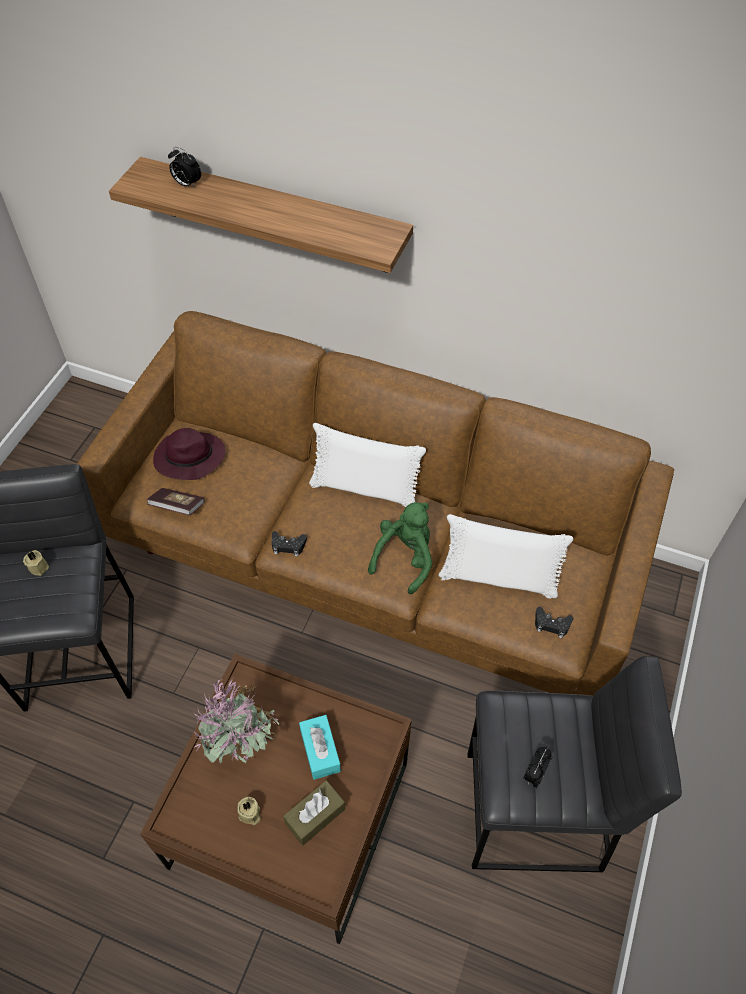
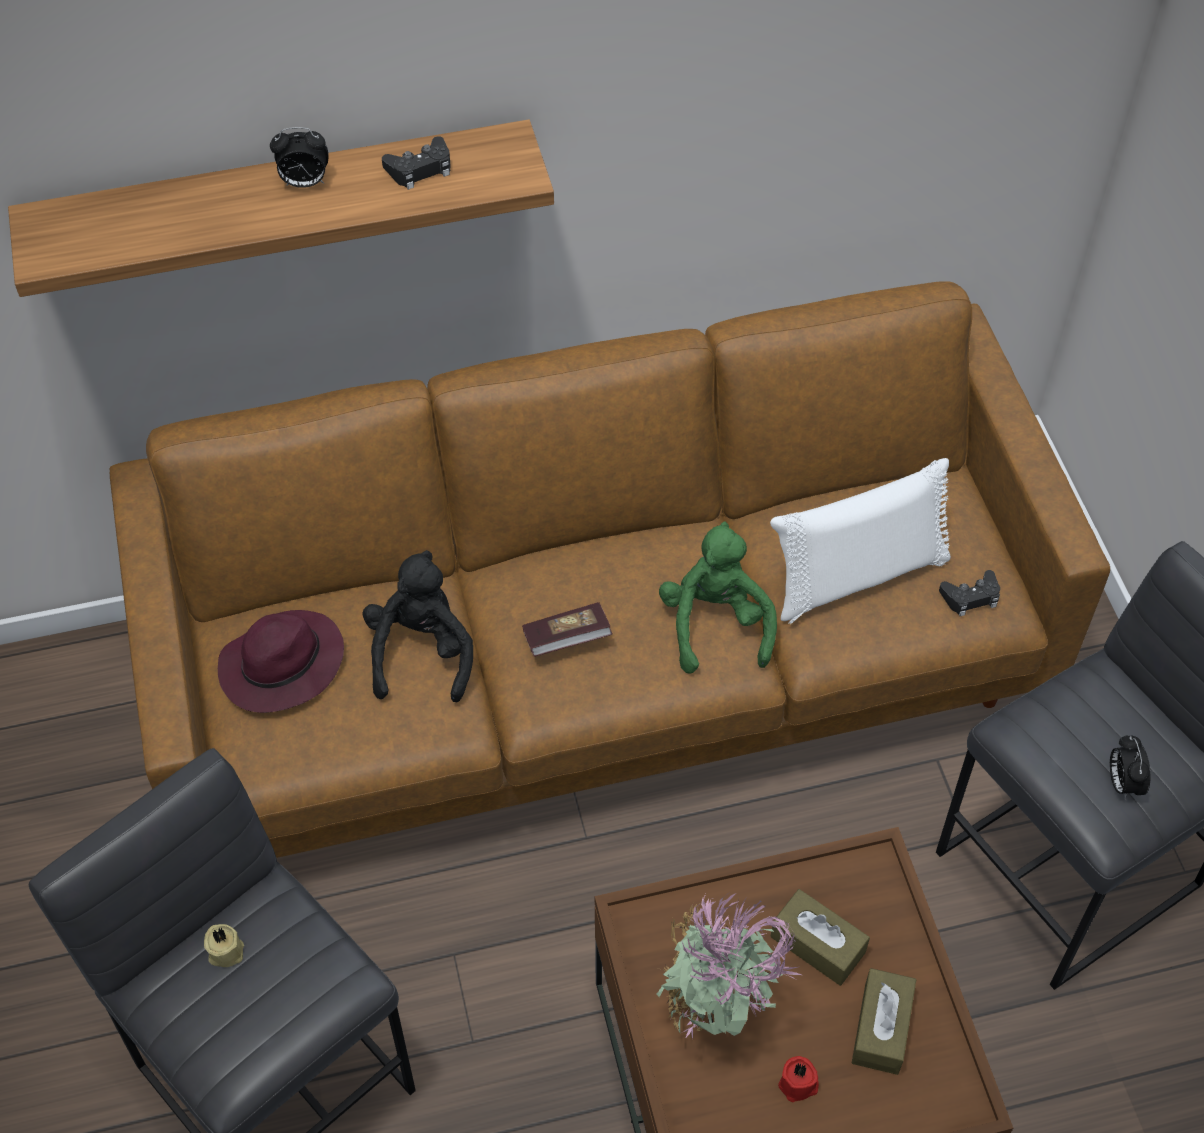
camera: 35 degrees left, 0 degrees up
(177, 507) = (330, 747): book -> book (567, 639)
(187, 184) = (134, 215): alarm clock -> alarm clock (304, 183)
(250, 814) = (798, 1085): beige candle -> red candle
(254, 488) = (421, 652): none -> black plush toy
(288, 546) = (543, 703): black game controller -> black game controller (420, 169)
(320, 751) = (817, 944): turquoise tissue box -> brown tissue box
(365, 488) = (580, 560): white pillow -> none

